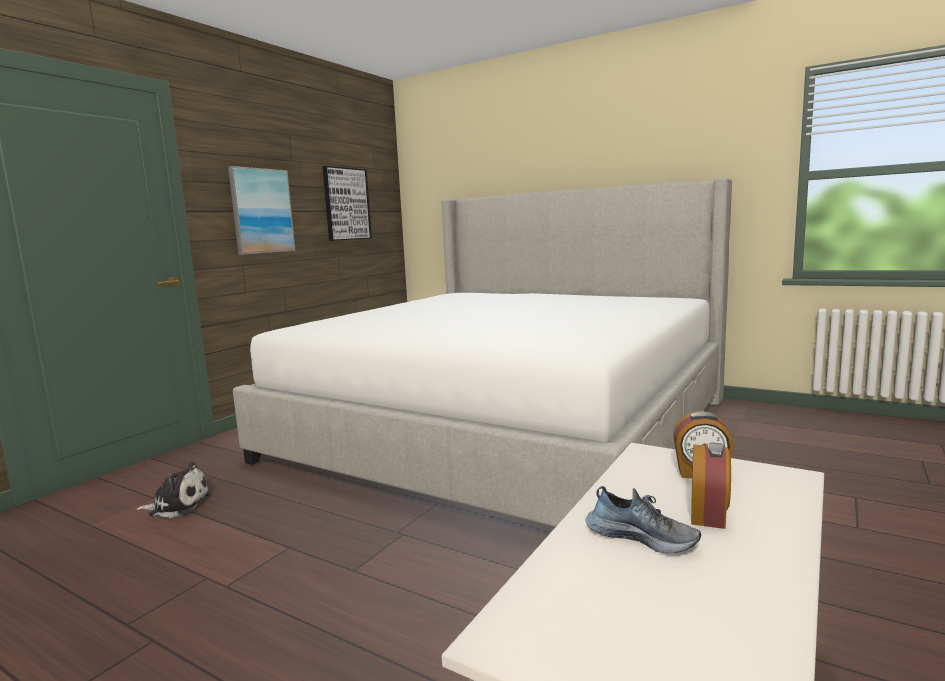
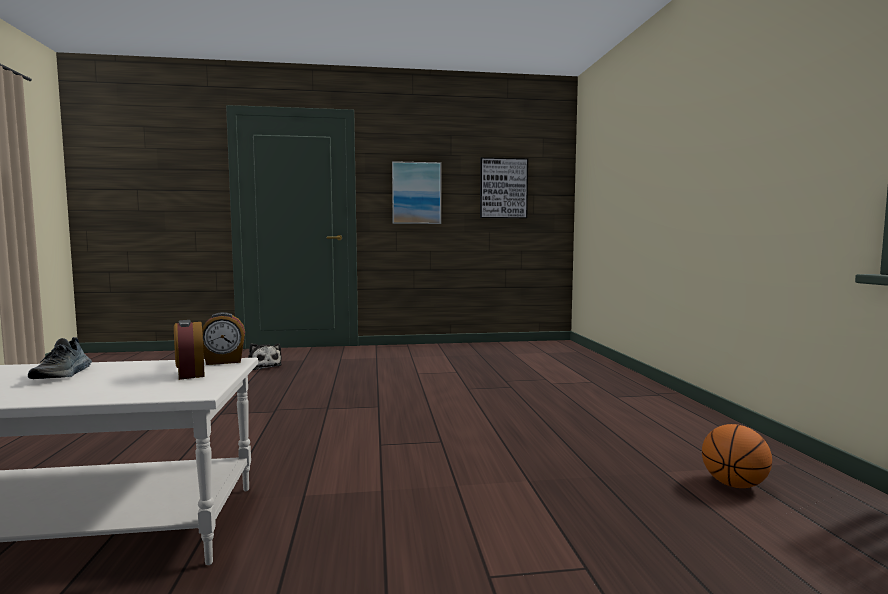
camera: 50 degrees right, 5 degrees down
(508, 428) = (492, 391): bed -> none
(709, 515) = (102, 382): alarm clock -> alarm clock (224, 361)
(767, 427) = (734, 484): none -> basketball

